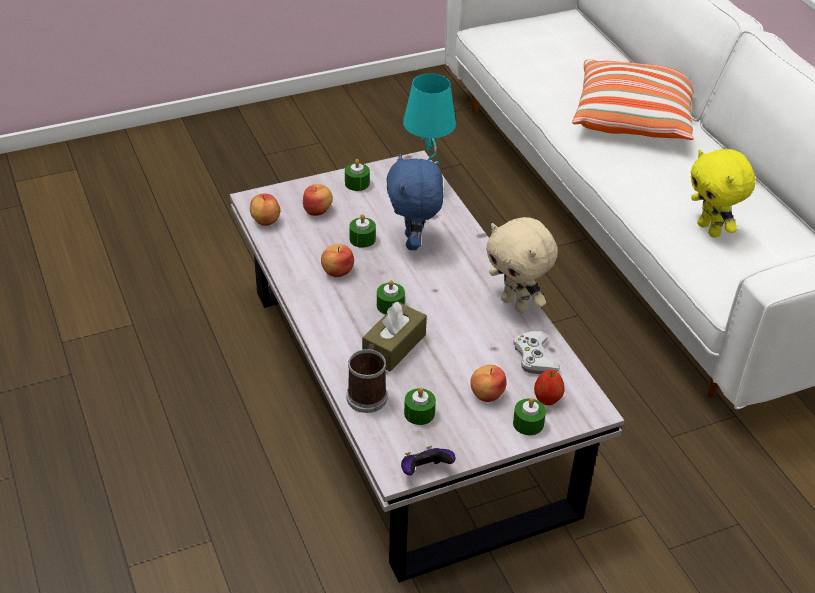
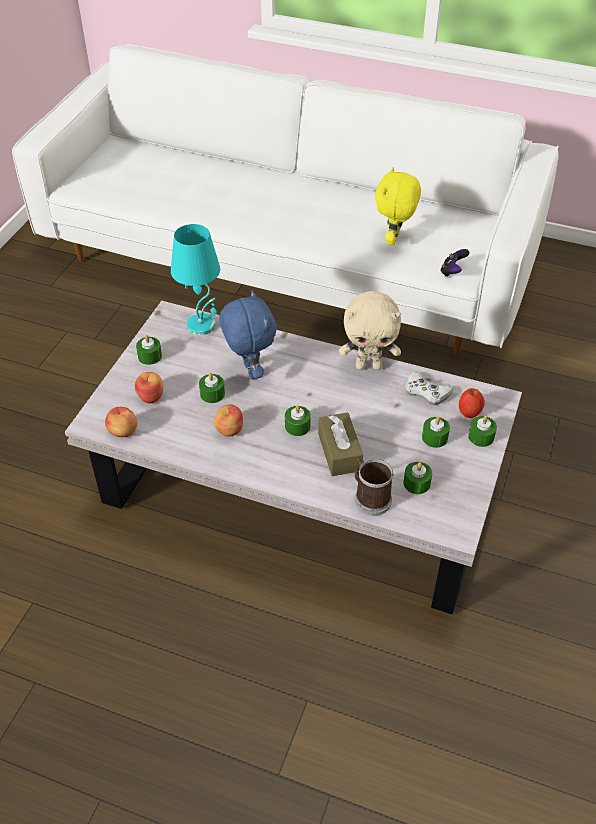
camera: 45 degrees left, 5 degrees up
(414, 242) = (249, 371): blue plush toy -> blue plush toy turned 150 degrees counterclockwise
(424, 471) = (472, 517): game controller -> game controller (452, 272)
(487, 394) = (434, 437): apple -> green candle
(633, 118) = (254, 193): pillow -> none
(710, 230) = (394, 240): yellow plush toy -> yellow plush toy turned 90 degrees clockwise

